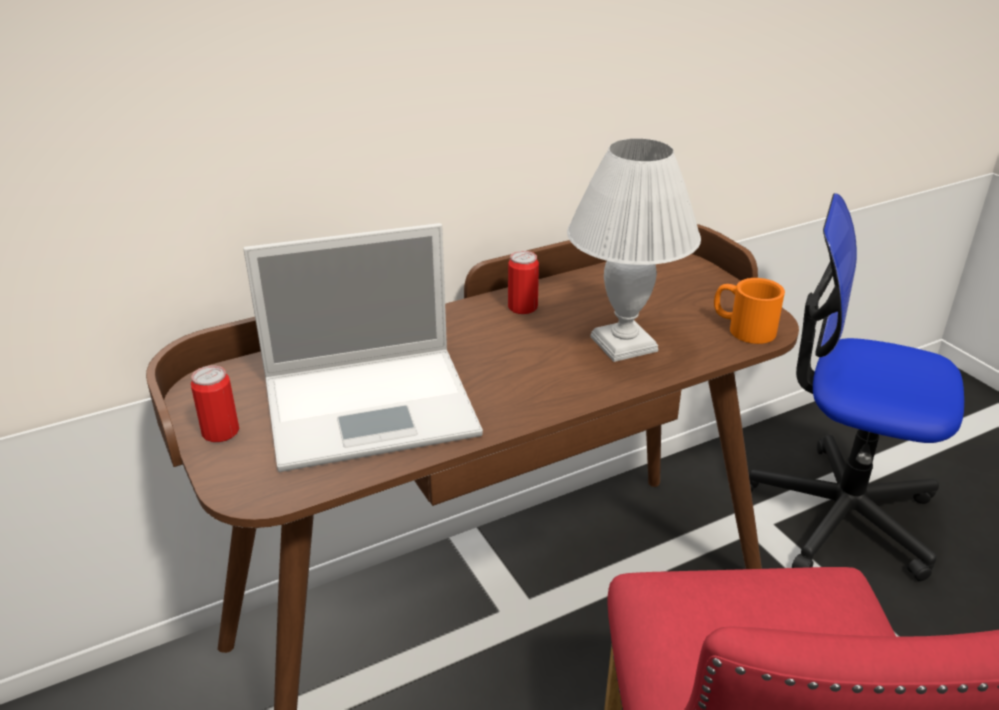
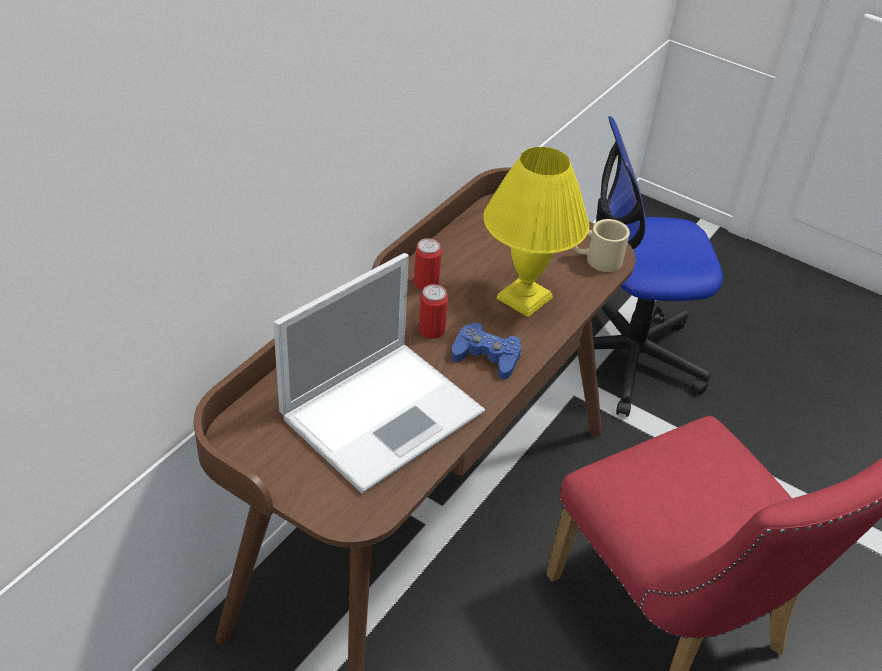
camera: 30 degrees left, 10 degrees up
(220, 432) = (286, 475): can -> can (431, 330)
(533, 385) = (486, 357): none -> blue game controller
(625, 344) = (526, 298): white table lamp -> yellow table lamp
(742, 328) = (596, 259): orange mug -> beige mug

